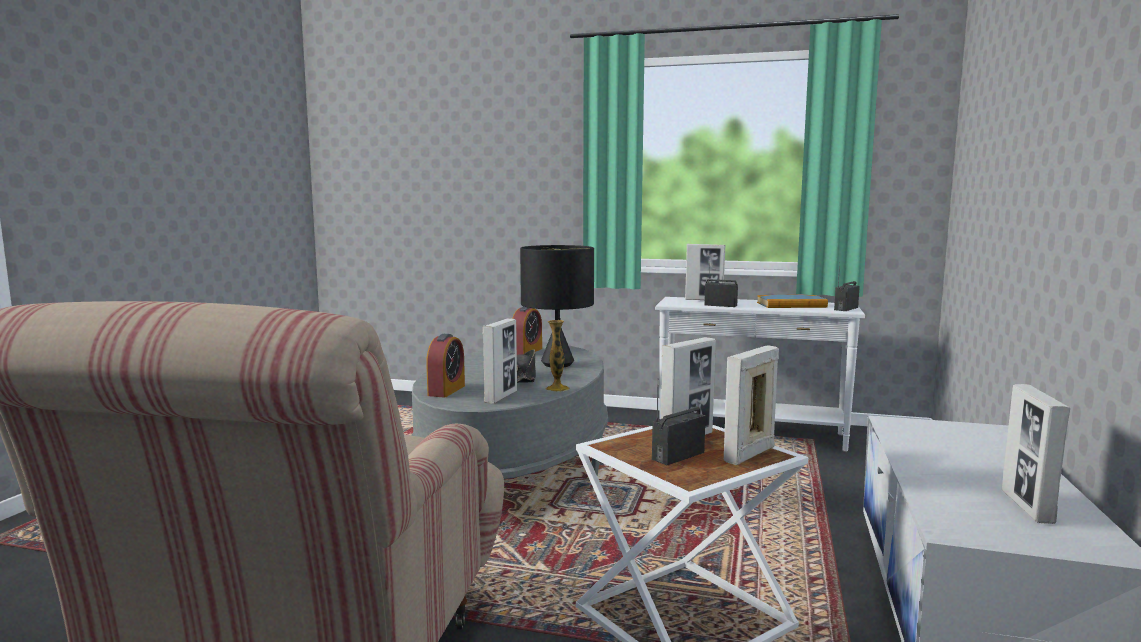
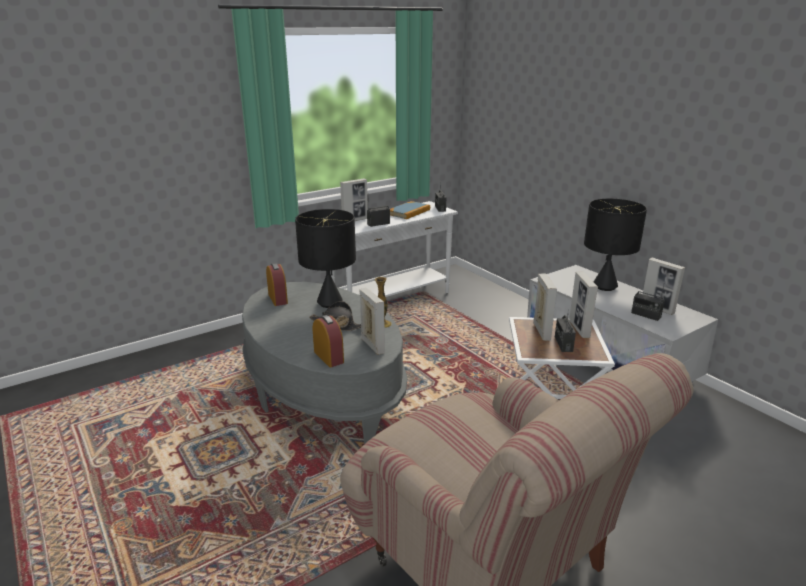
camera: 50 degrees left, 15 degrees up
(969, 502) = (646, 315): none -> radio
(986, 456) = (605, 287): none -> black table lamp

